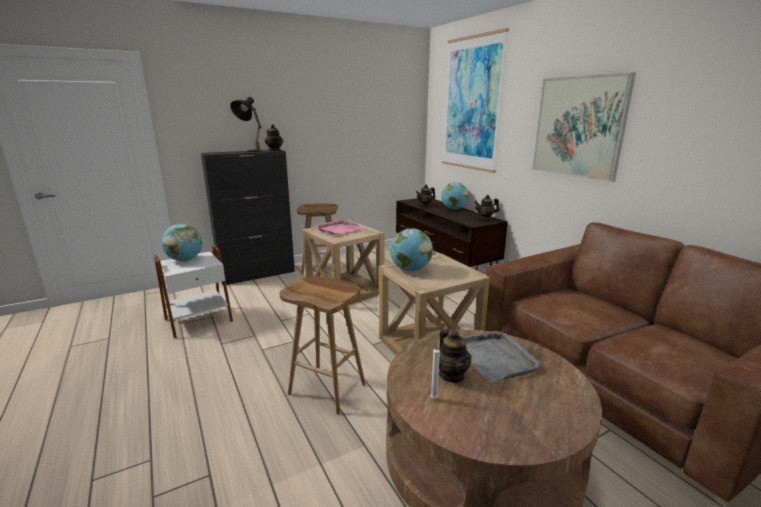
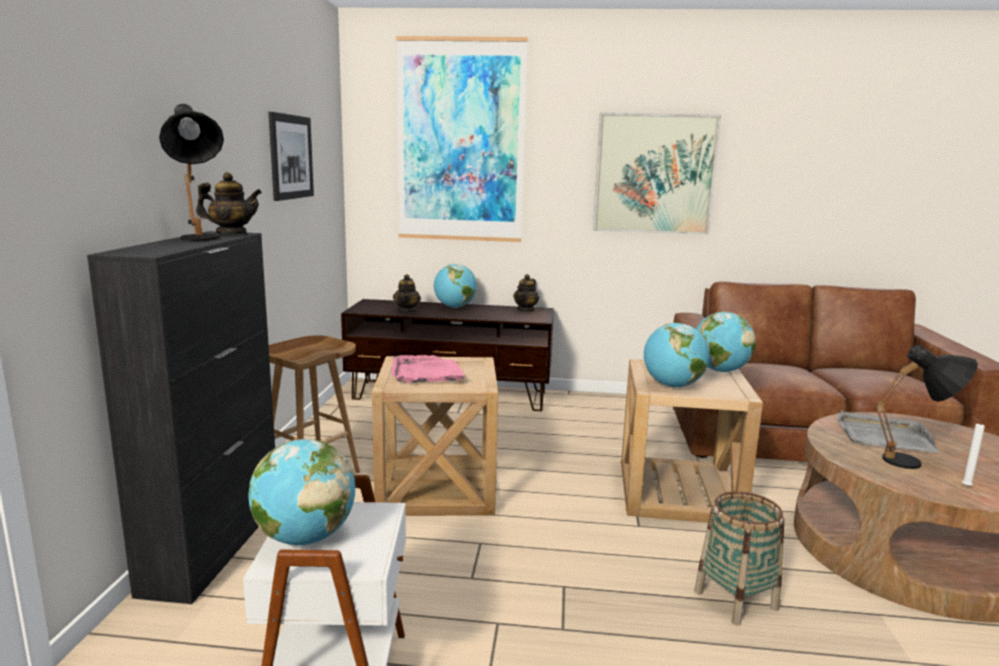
camera: 55 degrees left, 5 degrees down
(328, 389) = (735, 600): brown stool -> basket
(361, 116) = (291, 157): none -> picture
(452, 375) = (916, 464): teapot -> black table lamp
(464, 275) = (719, 371): none -> globe

